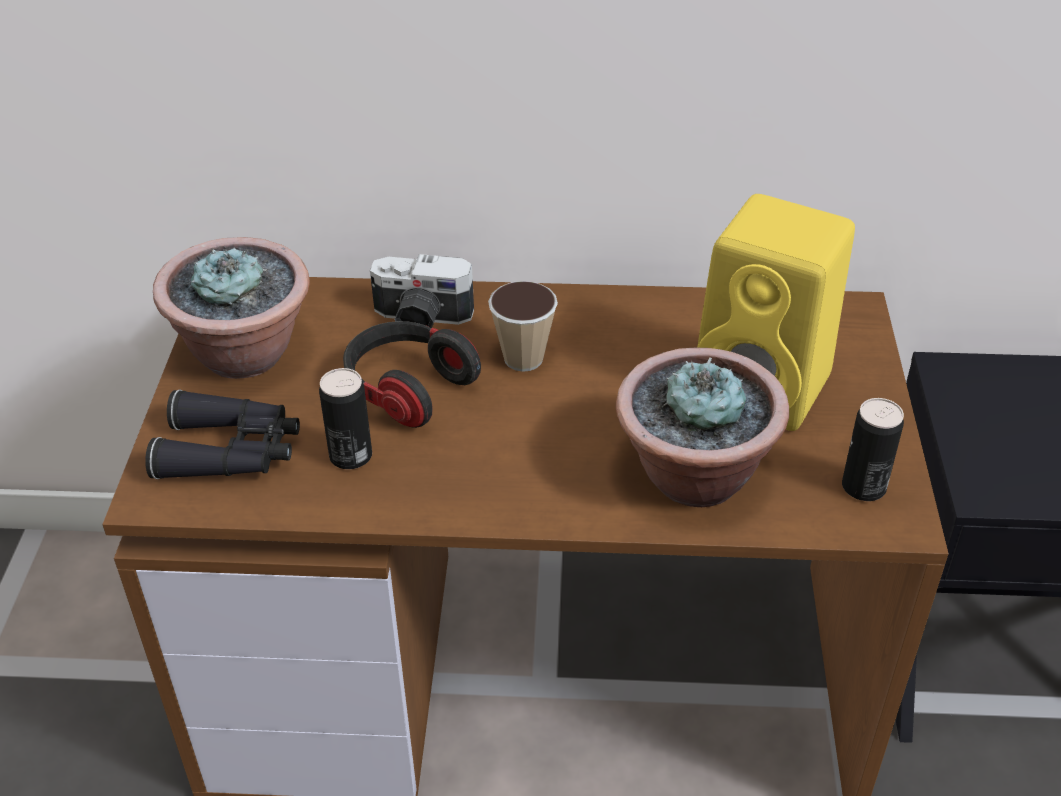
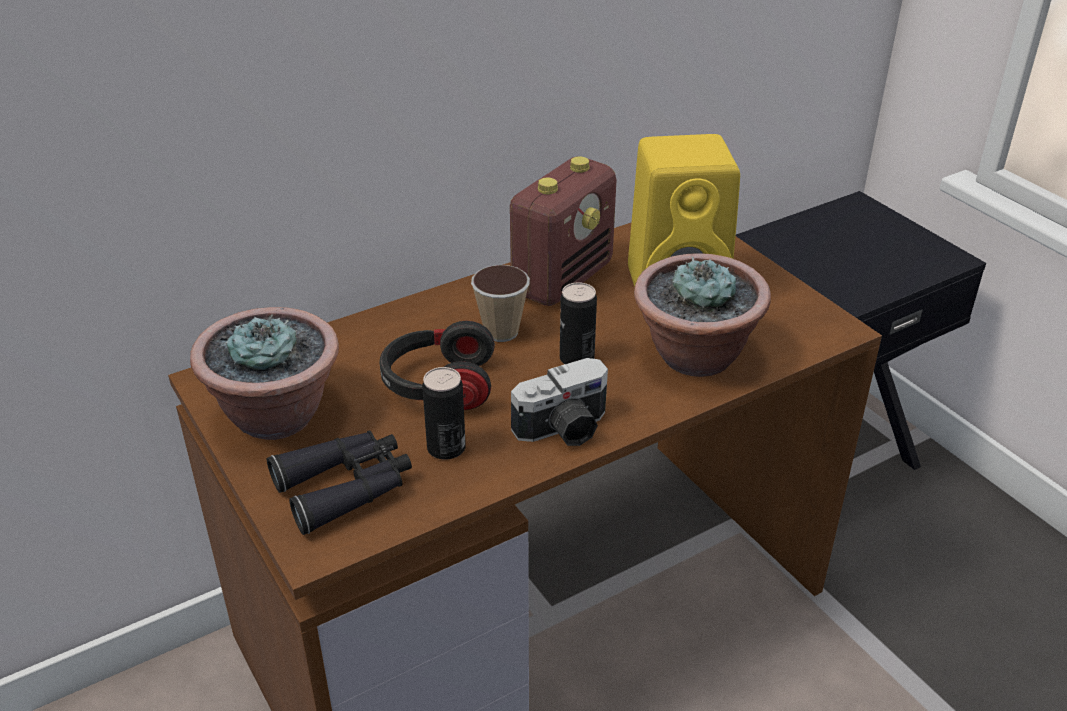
camera: 35 degrees left, 5 degrees down
(421, 319) = (395, 336): camera -> camera (565, 430)
(645, 326) = (562, 279): none -> radio
(863, 487) = (798, 319): can -> can (576, 358)

